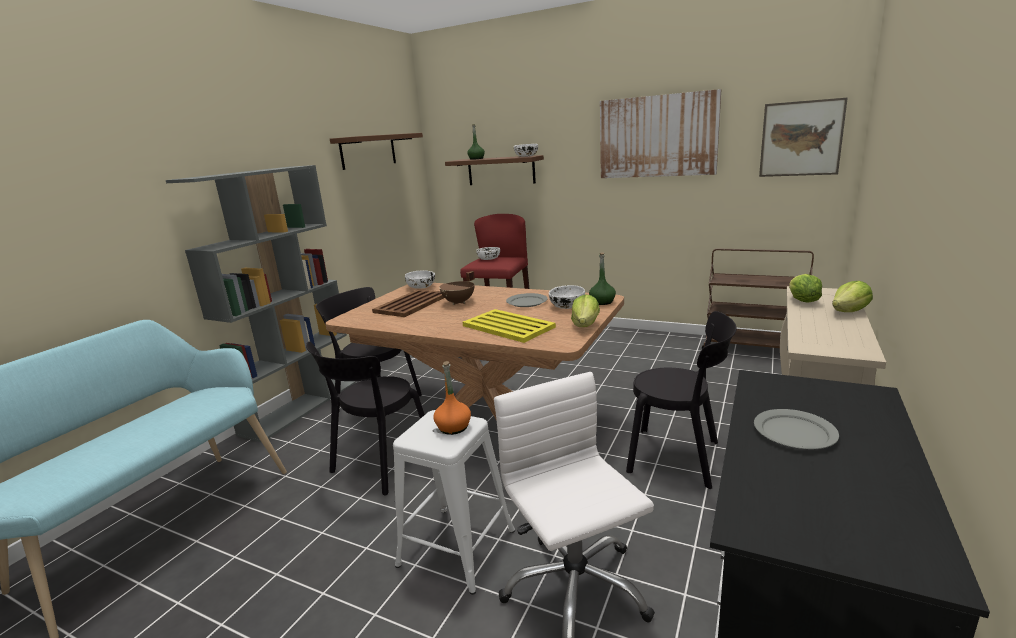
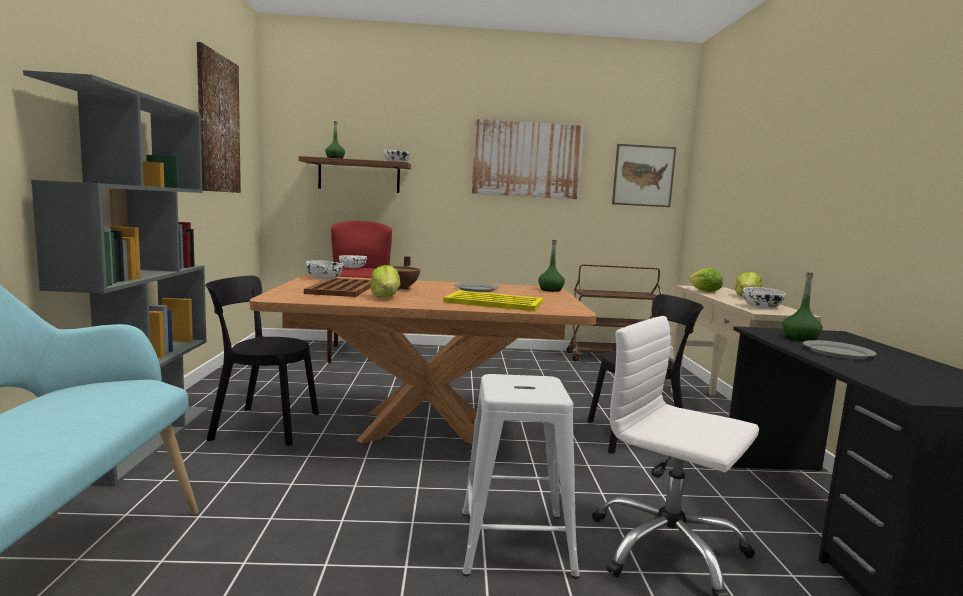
camera: 30 degrees left, 10 degrees down
(368, 151) = (218, 124): brown shelf -> picture
(380, 465) = (336, 485): black chair -> none
(453, 427) = (534, 383): orange bottle -> none
(566, 306) = (522, 292): white bowl -> white bowl (761, 307)
(585, 325) = (568, 302): lettuce -> lettuce (385, 297)
(789, 400) = (800, 338): none -> green bottle

